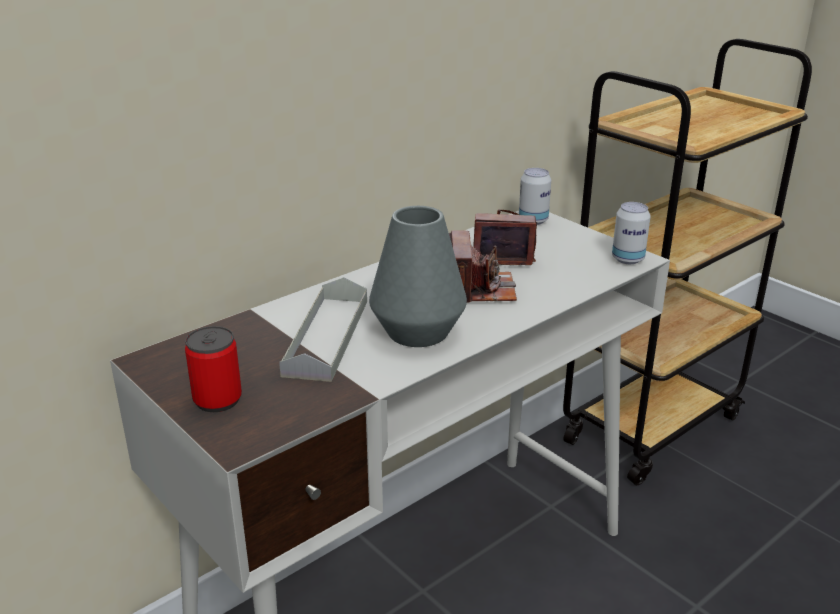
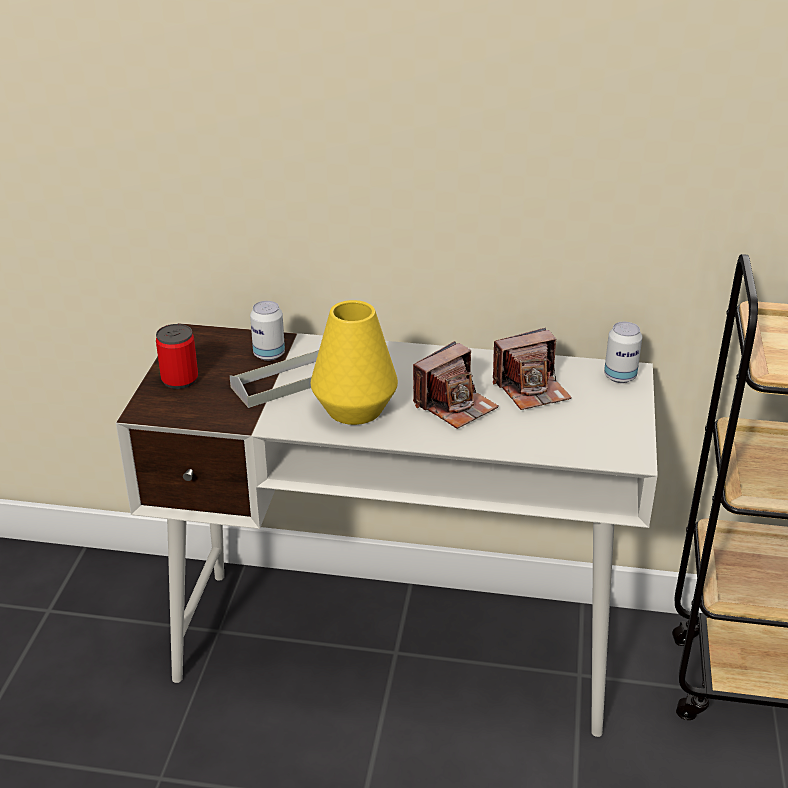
camera: 50 degrees right, 5 degrees up
(417, 332) = (354, 409): grey vase -> yellow vase
(502, 254) = (531, 389): camera -> camera turned 105 degrees clockwise
(627, 259) = (620, 452): can -> can (269, 354)

